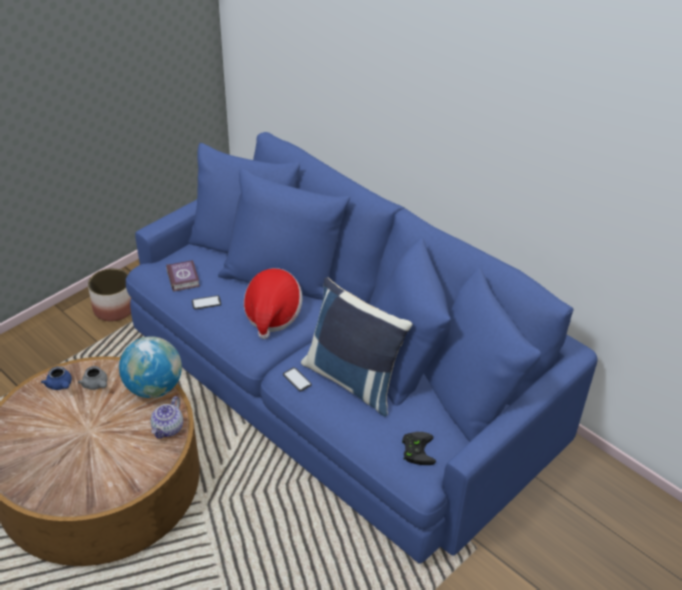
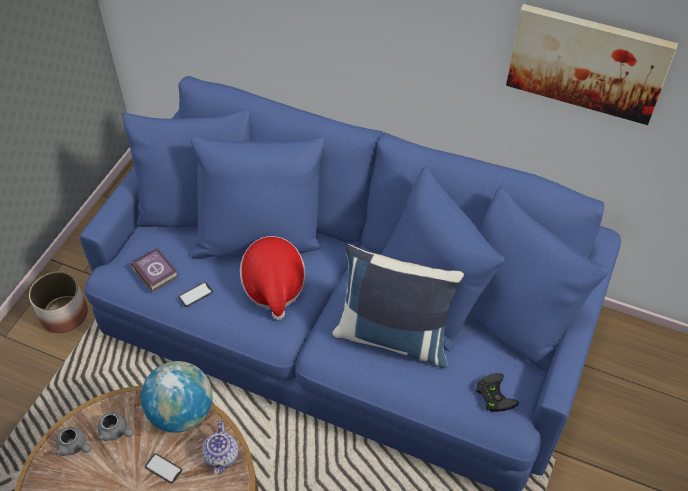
camera: 20 degrees left, 10 degrees up
(60, 385) = (75, 446): blue teapot -> grey teapot
(297, 379) = (337, 355): phone -> phone (163, 468)
(575, 169) = (587, 62): none -> picture

